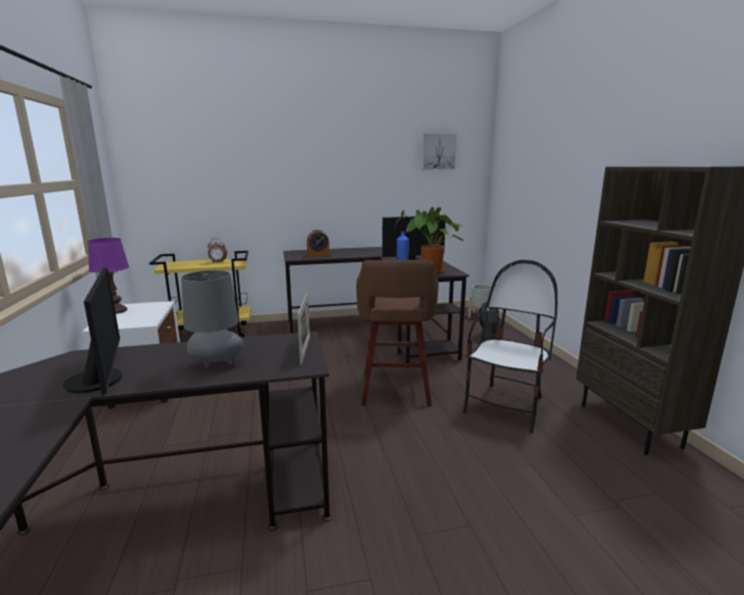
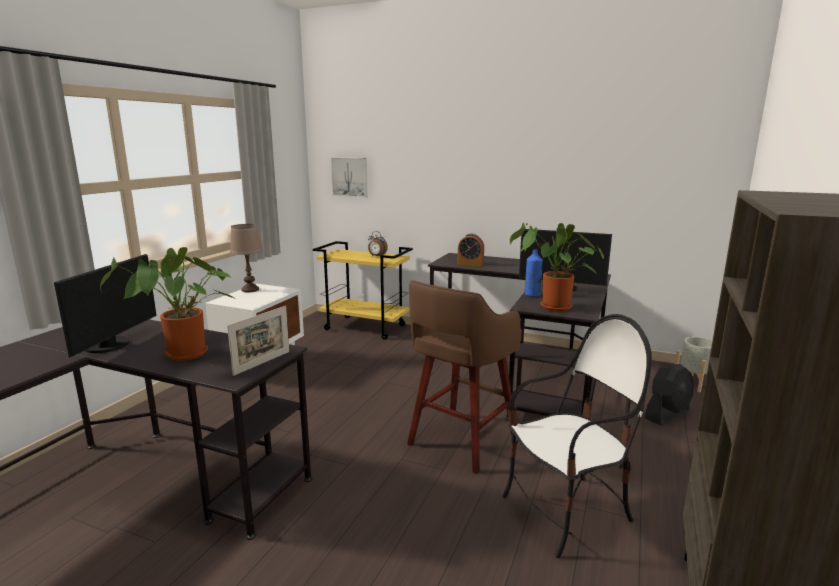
camera: 35 degrees right, 0 degrees up
(116, 311) = (250, 290): purple table lamp -> brown table lamp
(216, 365) = (184, 356): grey table lamp -> potted plant
(438, 152) = (660, 143): picture -> picture (350, 177)

